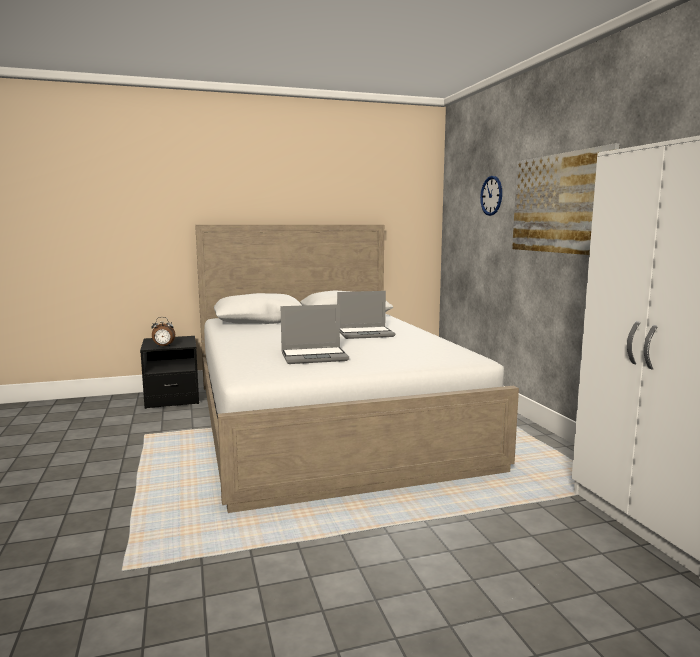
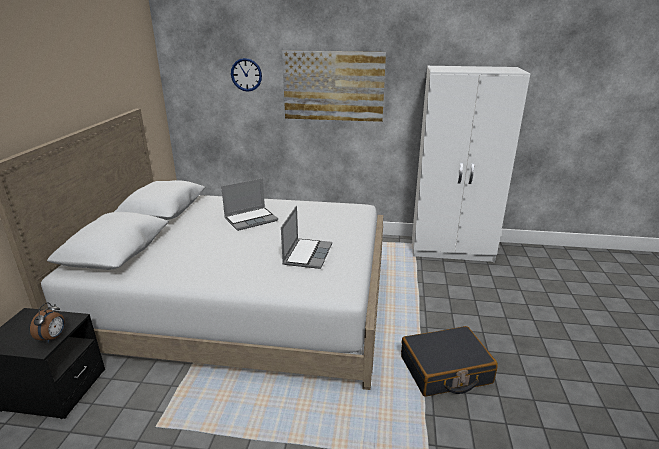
camera: 65 degrees left, 15 degrees up
(297, 562) = (445, 370): none -> black suitcase
(366, 334) = (251, 219): laptop -> laptop turned 45 degrees clockwise

